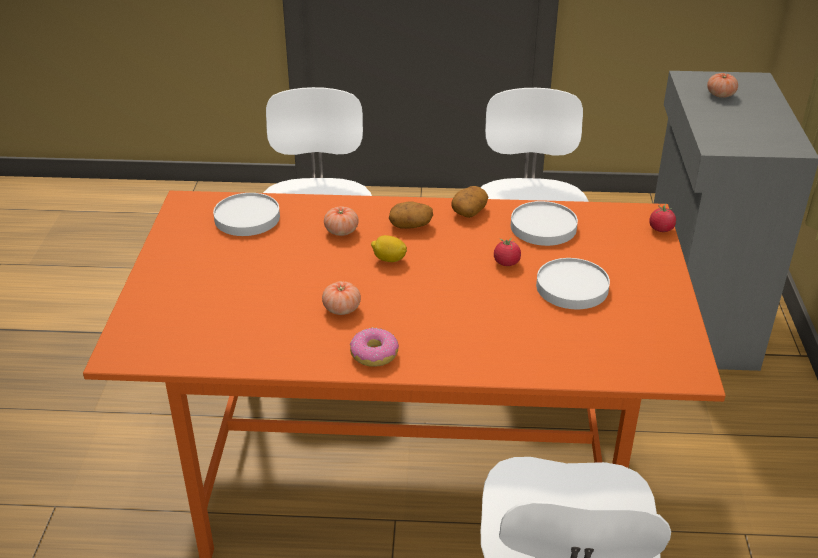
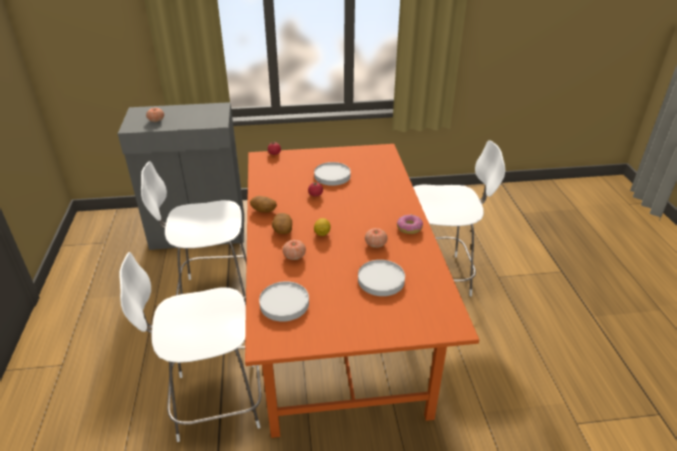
camera: 100 degrees left, 0 degrees up
(543, 227) = (278, 185): white plate -> white plate (381, 280)

